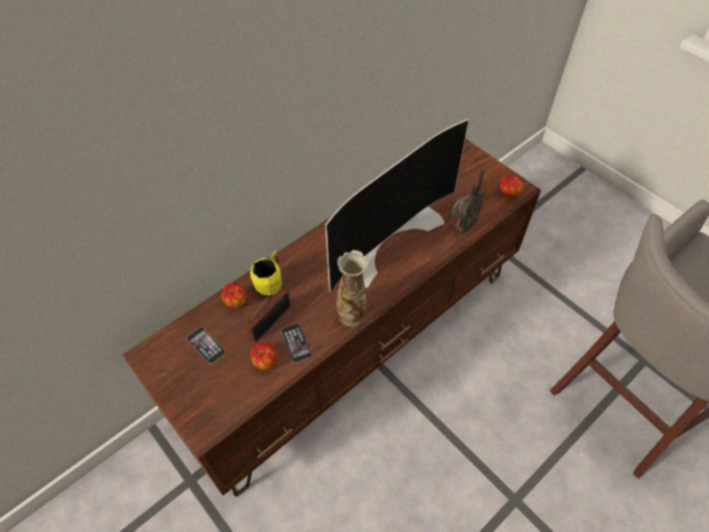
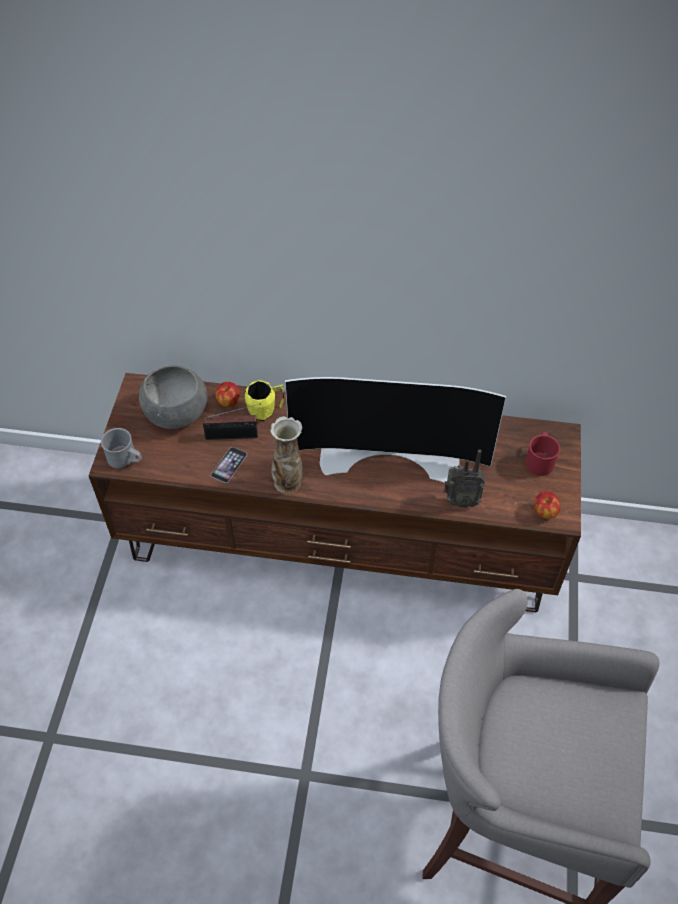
camera: 50 degrees right, 0 degrees up
(206, 345) = (176, 412): phone -> grey bowl
(213, 415) = (125, 459): none -> grey mug
(265, 362) = (195, 458): apple -> none
(466, 168) = (540, 460): none -> red mug

